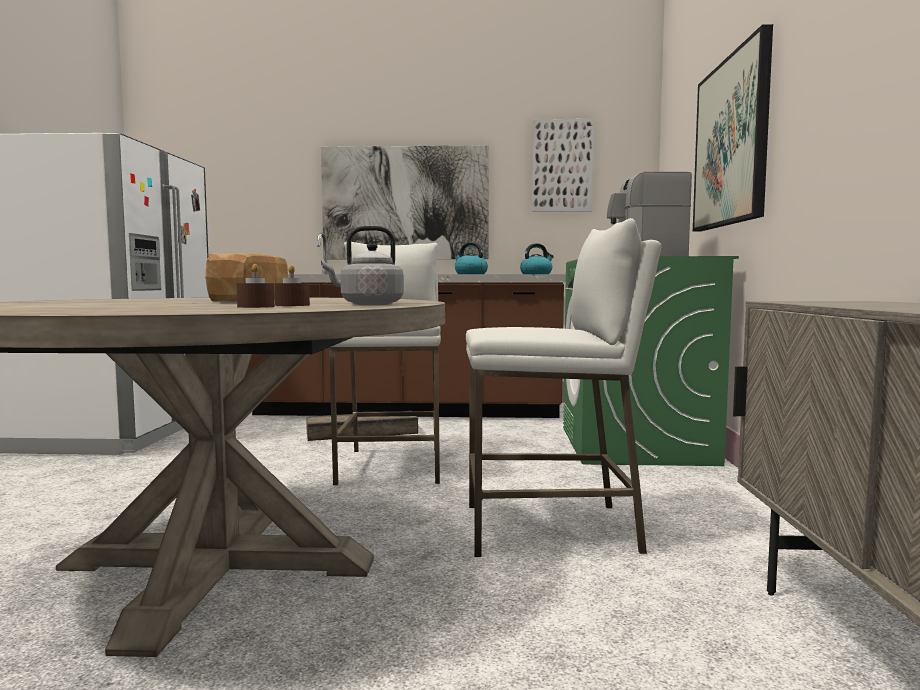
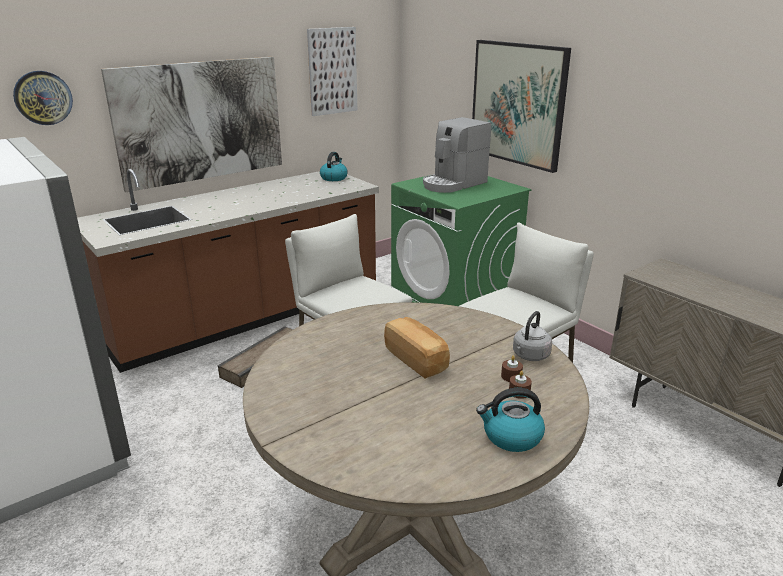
camera: 40 degrees left, 20 degrees up
(273, 168) = (43, 98): none -> wall clock
(470, 274) = (294, 193): kettle -> kettle (511, 437)

